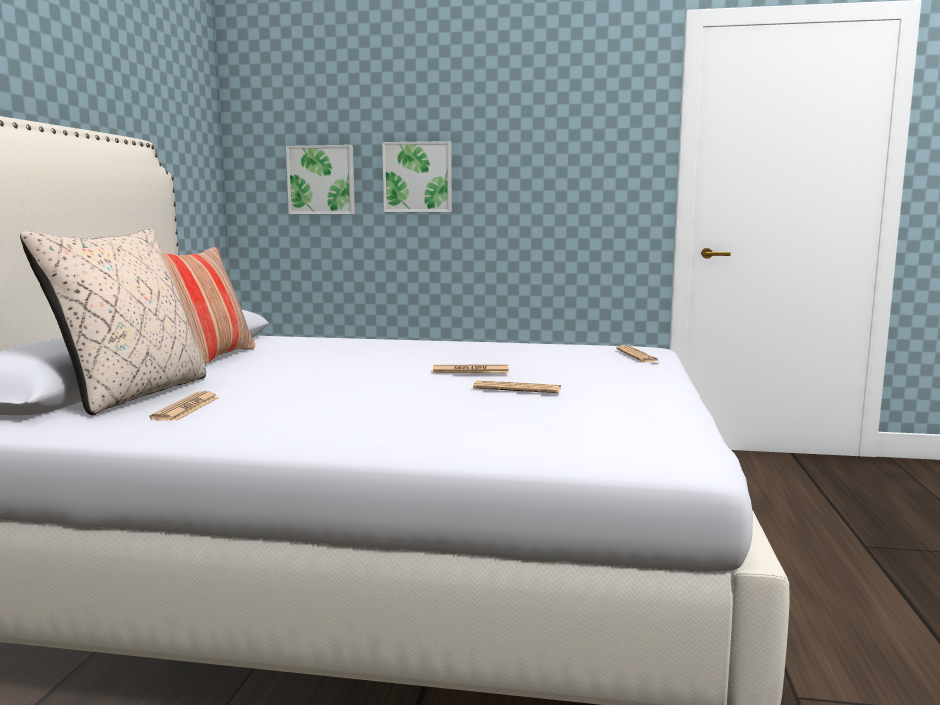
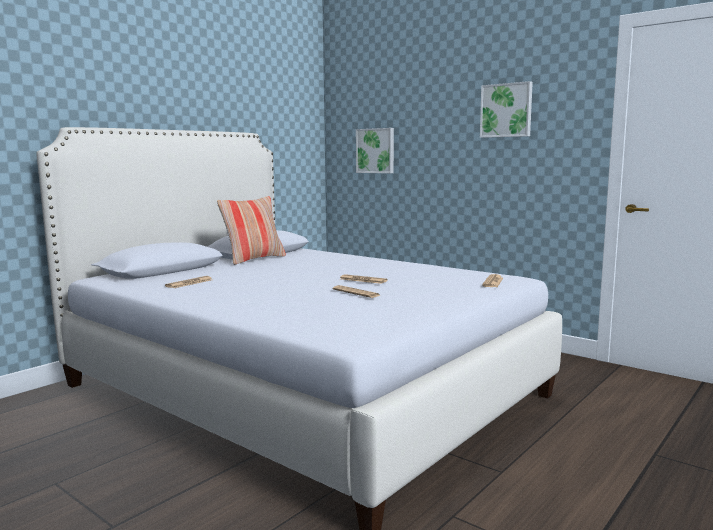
camera: 30 degrees right, 0 degrees up
(133, 394) = (183, 274): beige pillow -> none
(418, 177) = (430, 148): picture -> picture (506, 110)

